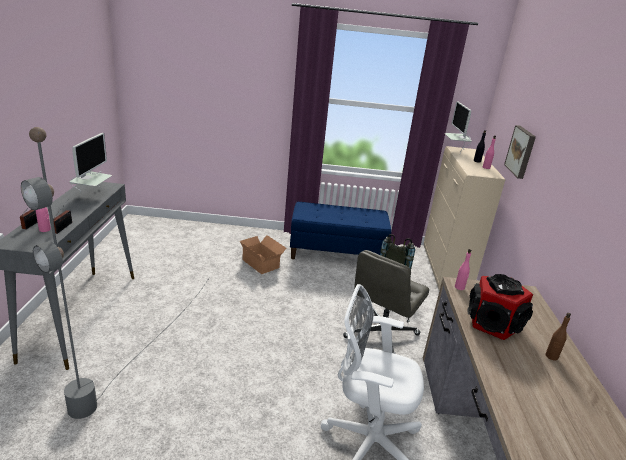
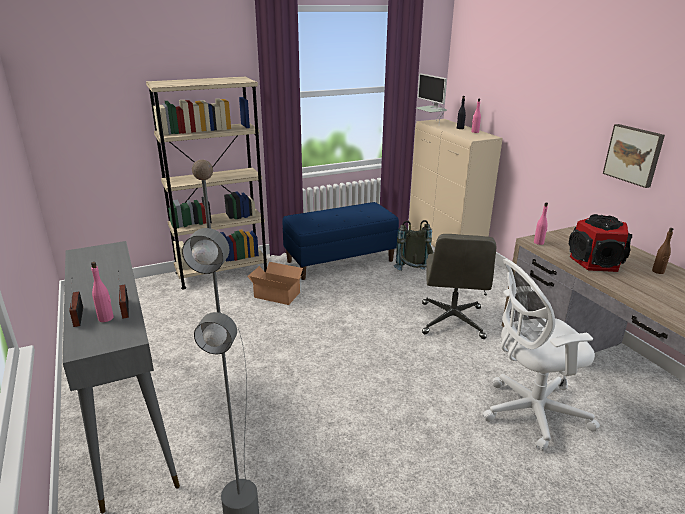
camera: 25 degrees left, 0 degrees up
(92, 195) = (105, 263): monitor -> none
(238, 233) = (222, 272): none -> beige bookcase
(521, 151) = (516, 107): picture -> picture (634, 155)

